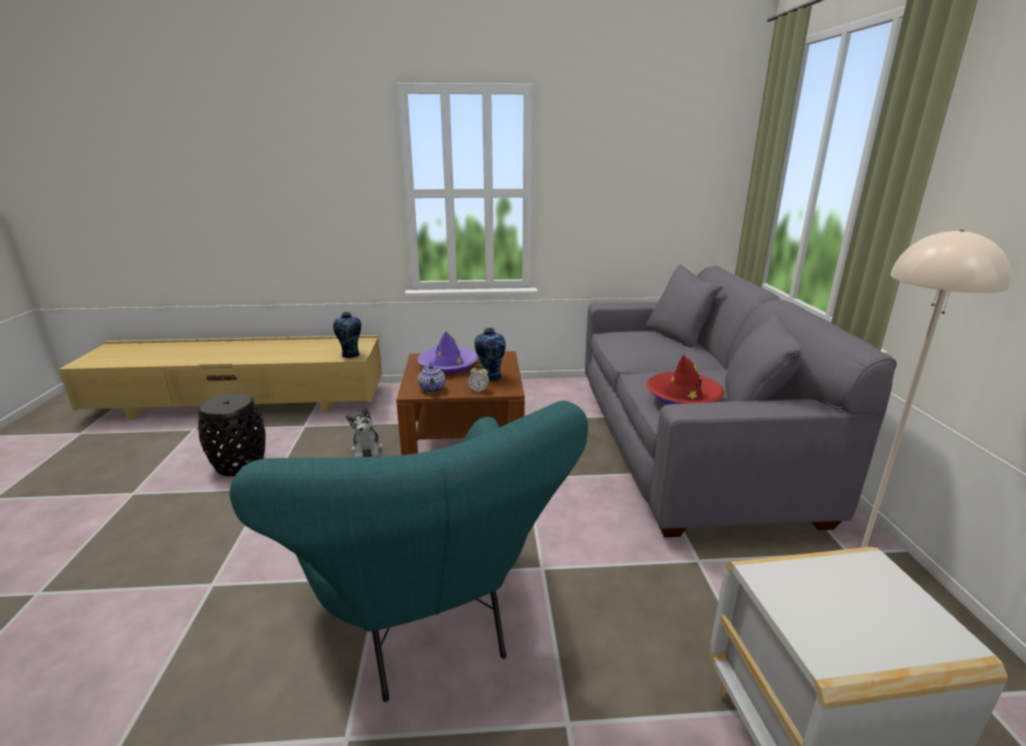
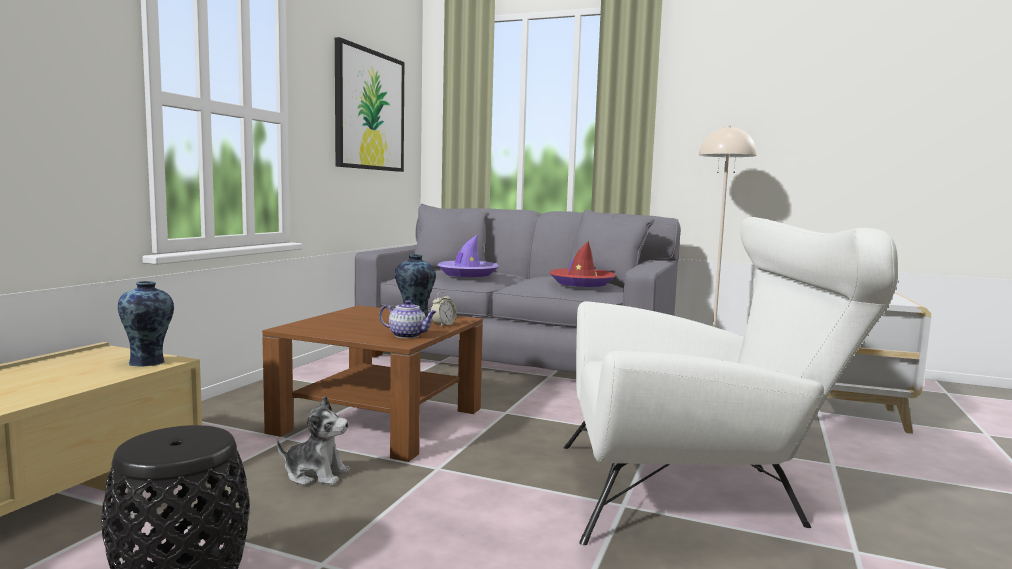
camera: 65 degrees left, 15 degrees down
(423, 614) = (696, 493): turquoise armchair -> white armchair
(448, 365) = (346, 324): purple hat -> purple hat (467, 274)
(650, 169) = (369, 110): none -> picture

